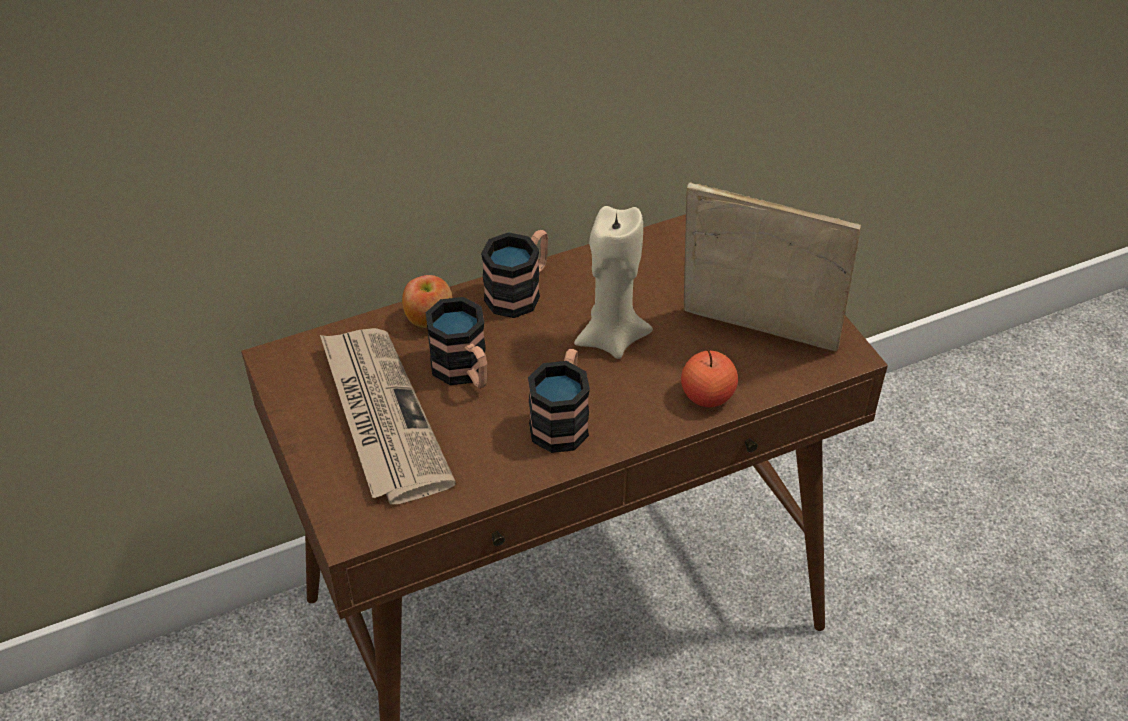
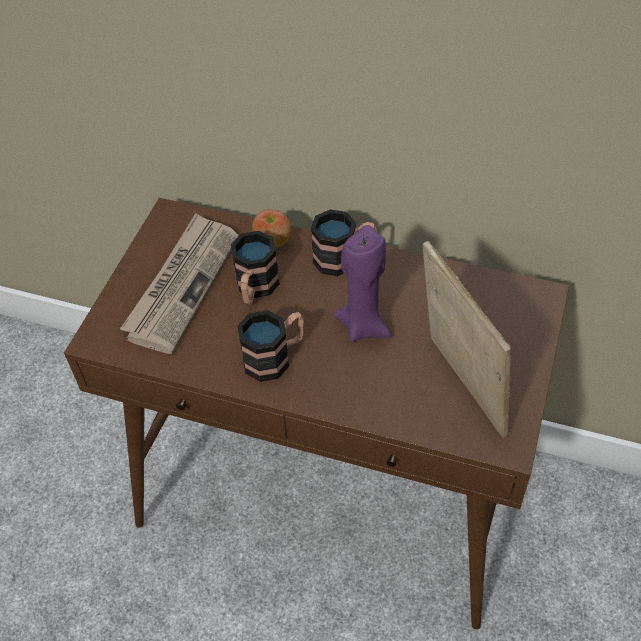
camera: 45 degrees right, 5 degrees up
(611, 338) = (363, 325): beige candle -> purple candle
(707, 395) = (379, 405): apple -> none

